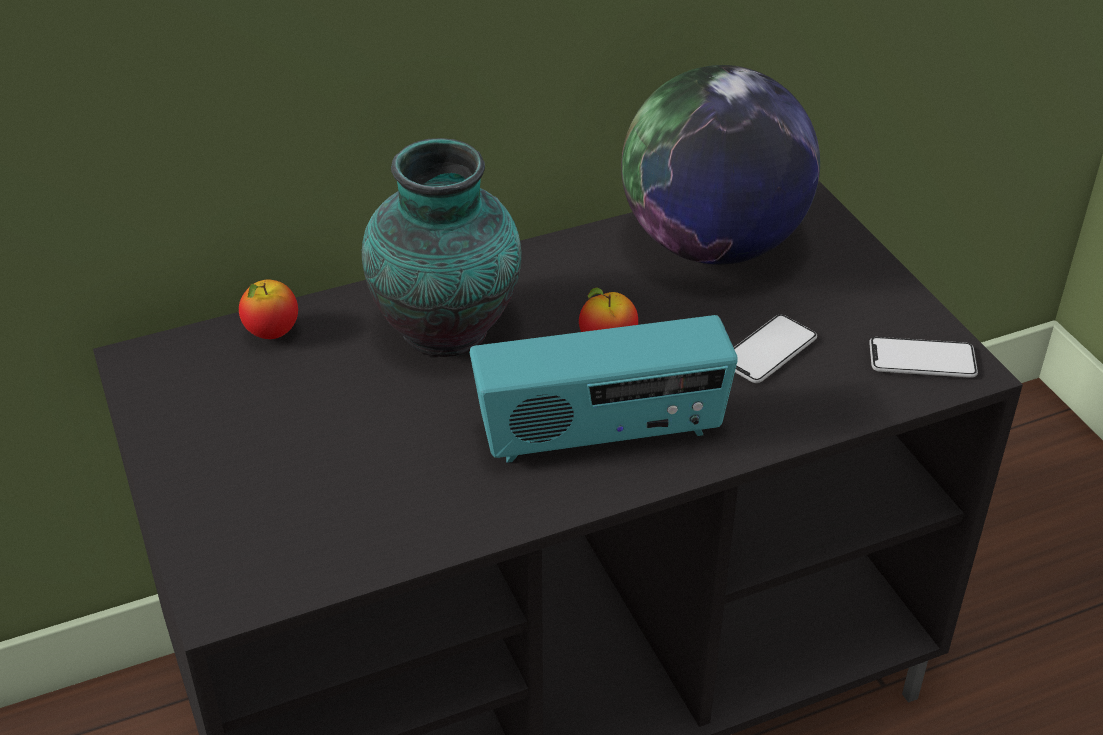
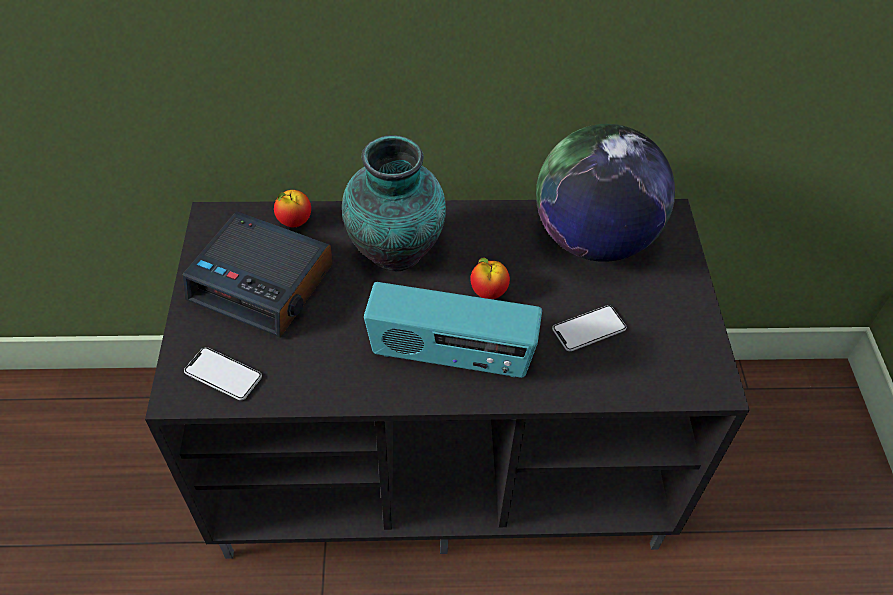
camera: 20 degrees right, 10 degrees up
(270, 422) = (263, 282): none -> alarm clock
(922, 359) = (689, 368): phone -> phone (223, 374)

